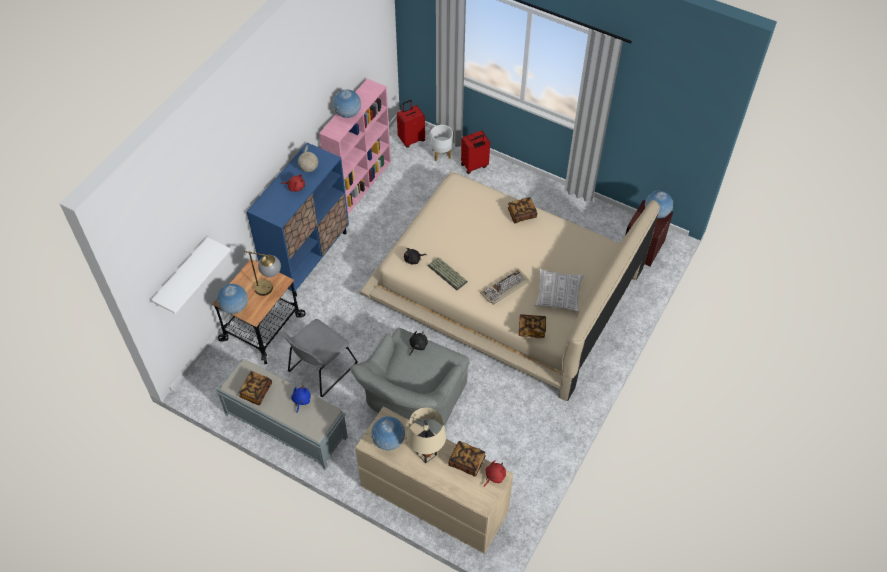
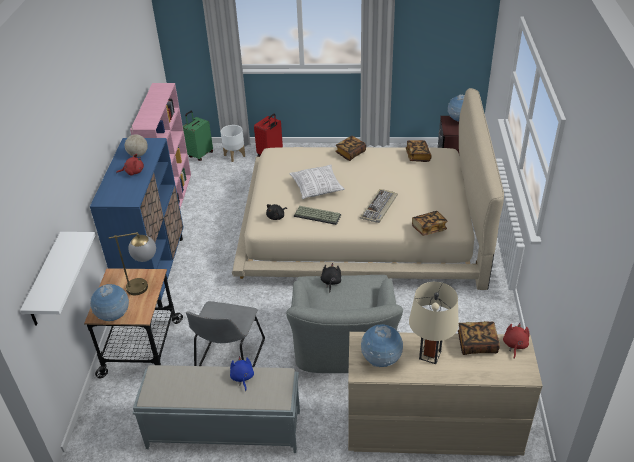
camera: 25 degrees left, 15 degrees down
(256, 391) = (184, 390): book -> book (418, 156)
(348, 114) = (151, 109): globe -> none
(411, 139) = (200, 154): red suitcase -> green suitcase
(558, 295) = (430, 196): pillow -> pillow (317, 188)

